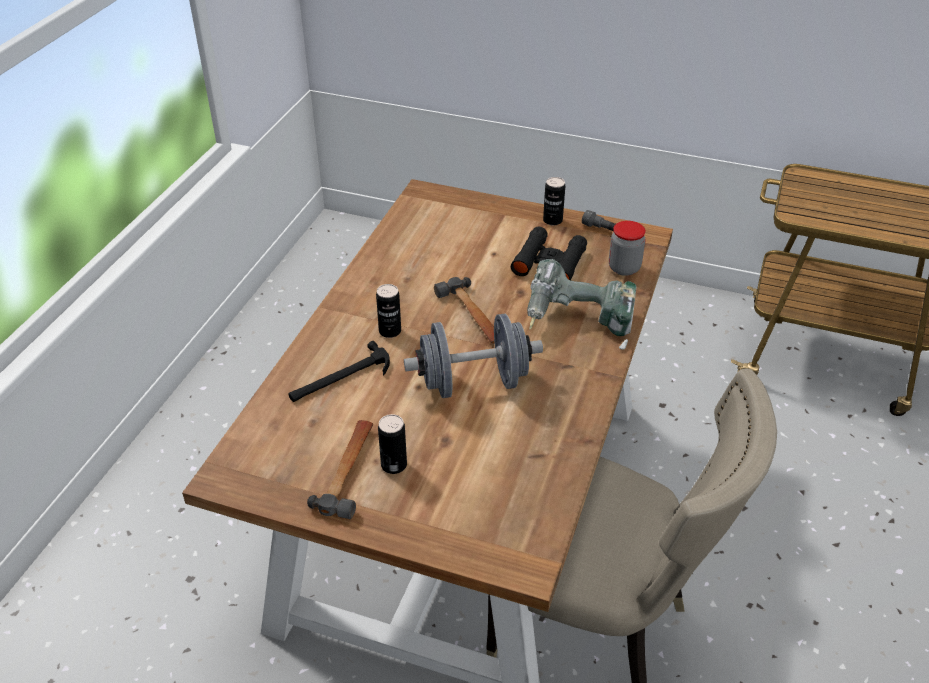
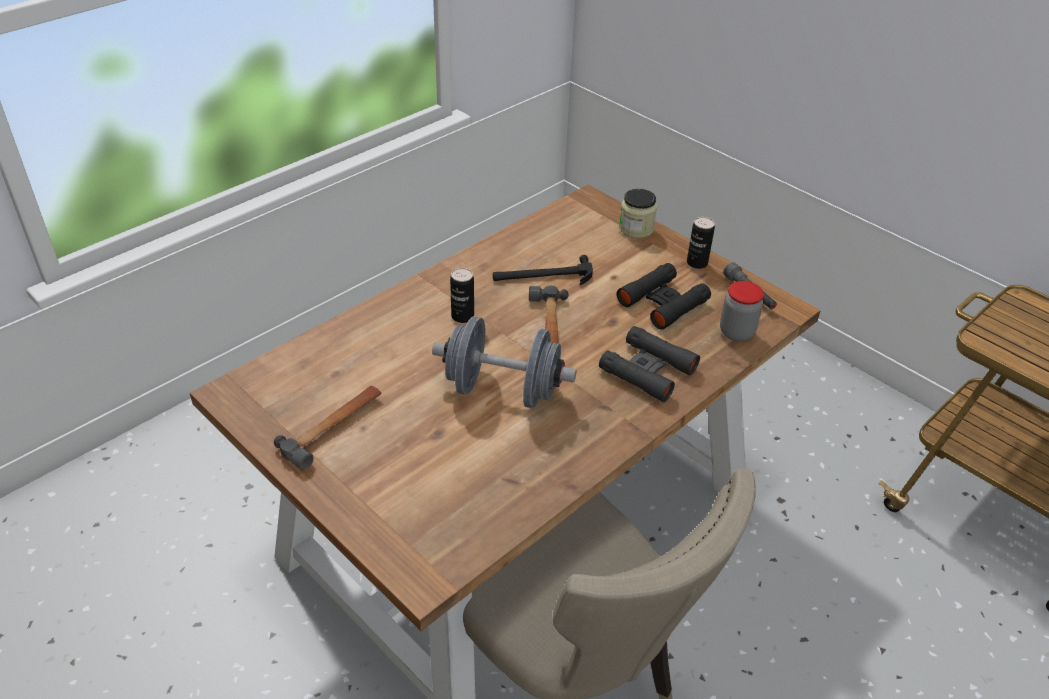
camera: 25 degrees right, 0 degrees up
(340, 378) = (387, 343): hammer -> hammer (543, 276)
(394, 465) = (375, 437): can -> none
(482, 206) = (636, 228): none -> jar
(578, 323) = (647, 370): power drill -> black binoculars

